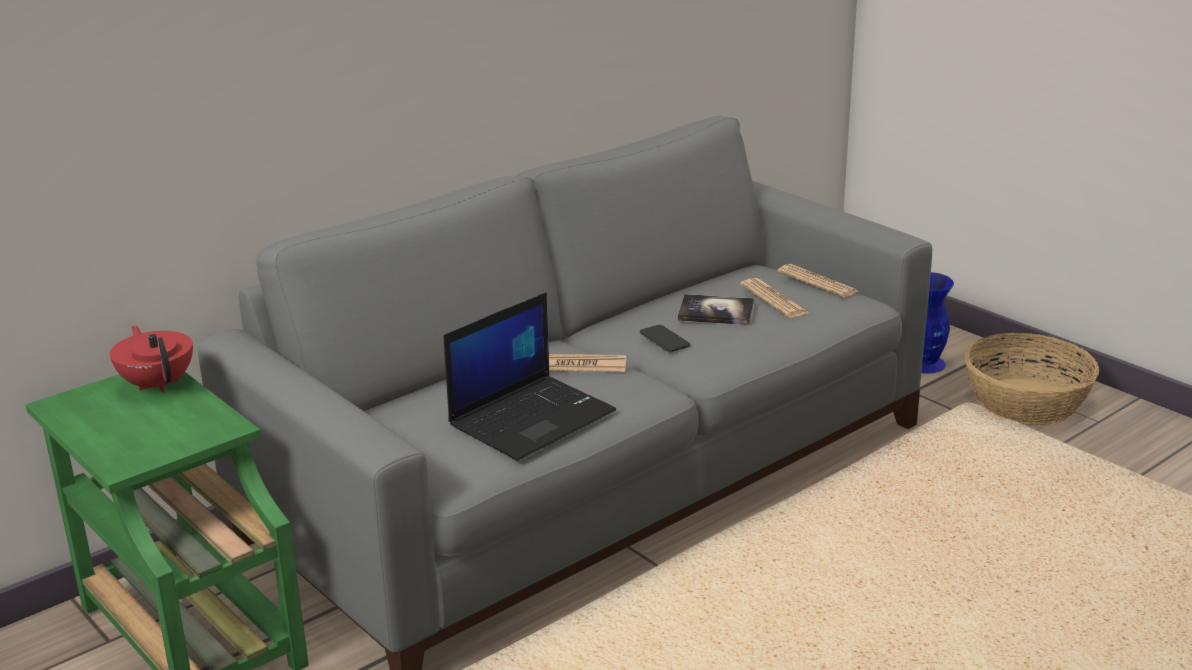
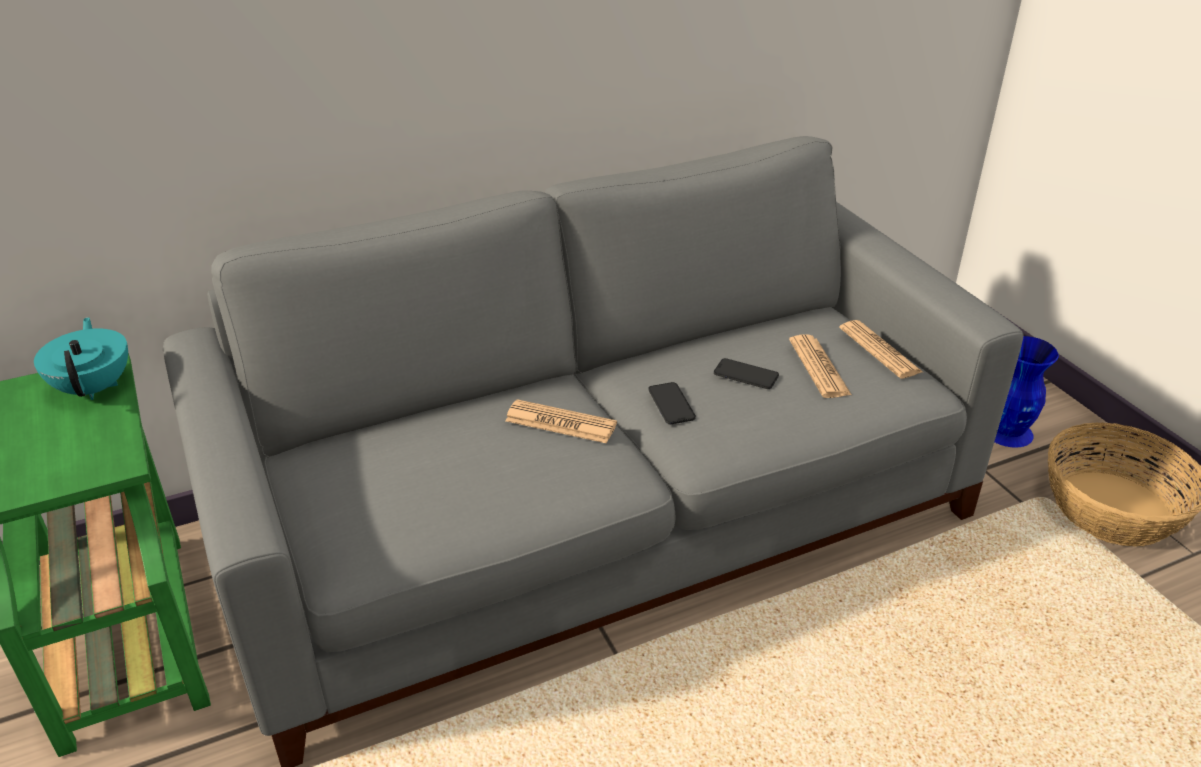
camera: 15 degrees right, 10 degrees up
(158, 384) = (95, 387): red teapot -> turquoise teapot
(532, 417) = (472, 493): laptop -> none
(716, 312) = (746, 374): book -> phone

